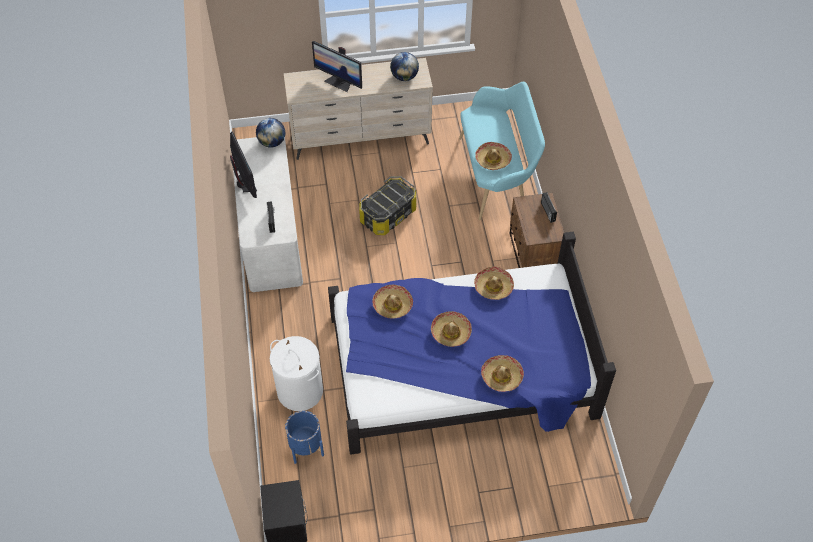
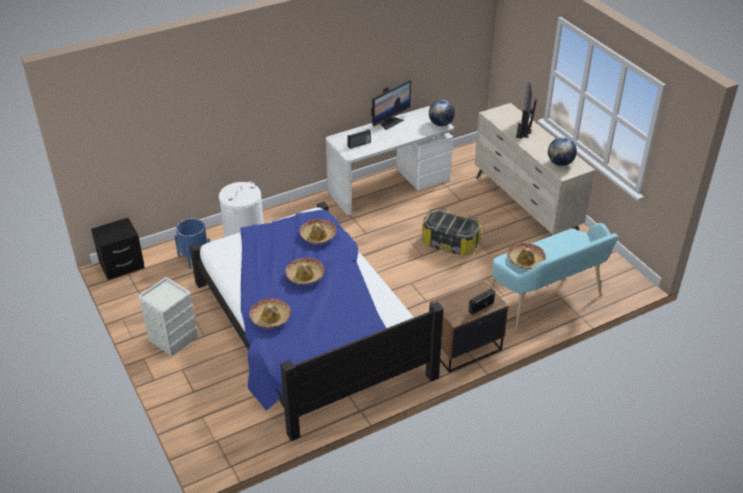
camera: 70 degrees right, 15 degrees down
(431, 493) = (173, 339): none -> grey storage box
(493, 287) = (370, 292): hat -> none

